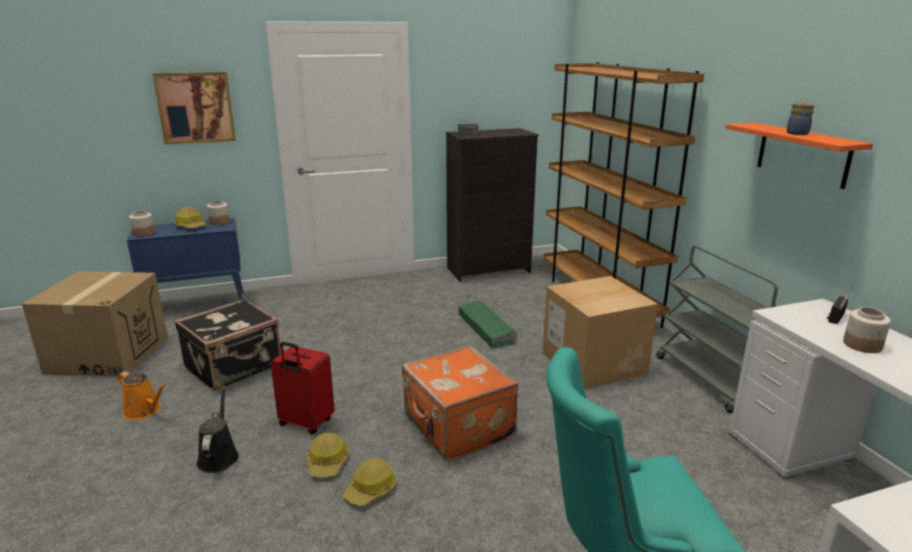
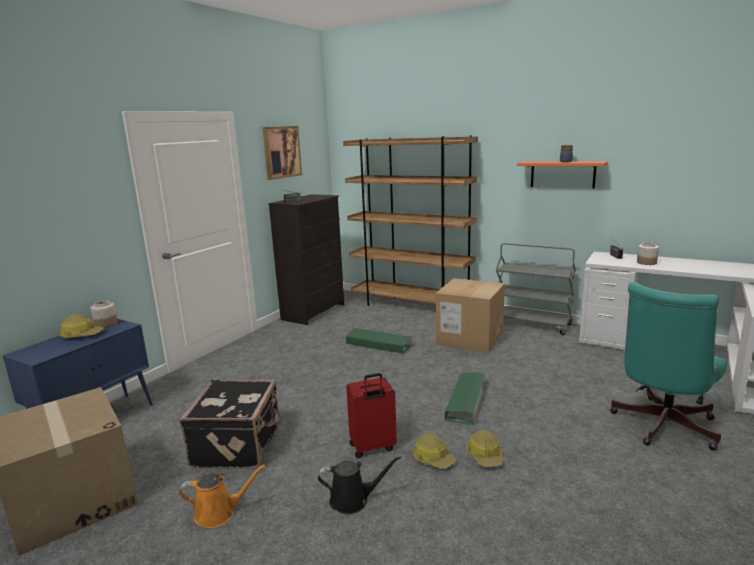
camera: 40 degrees left, 5 degrees down
(143, 233) = (38, 356): jar -> none
(195, 107) = (62, 204): picture -> picture (281, 152)
(219, 456) = (353, 500): black watering can -> black watering can turned 135 degrees clockwise
(457, 428) = (466, 401): orange suitcase -> green storage box

